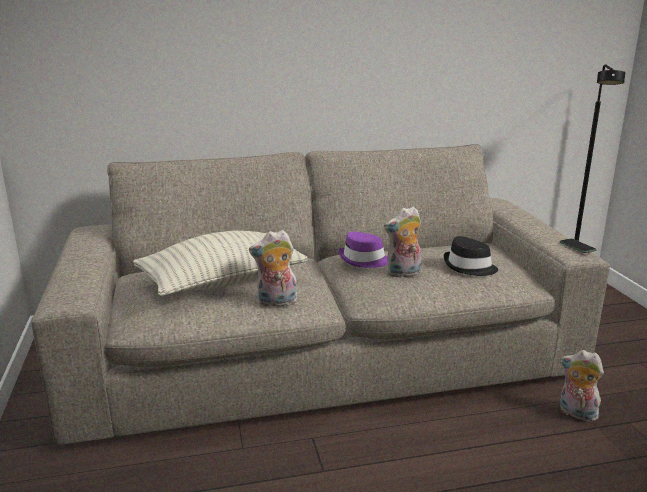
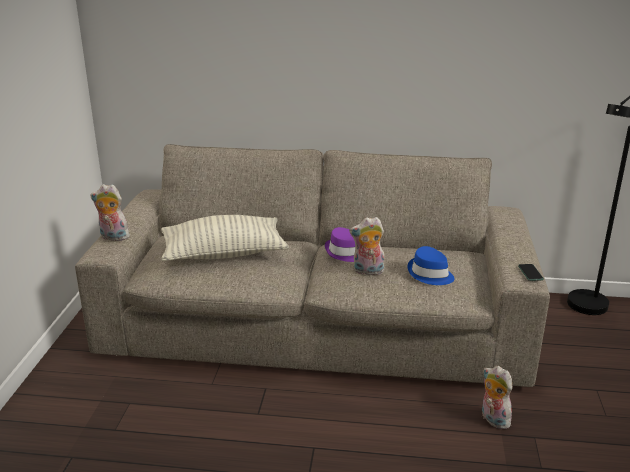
camera: 20 degrees right, 5 degrees up
(276, 303) = (251, 279): plush toy -> plush toy (113, 237)
(469, 267) = (430, 274): black hat -> blue hat

